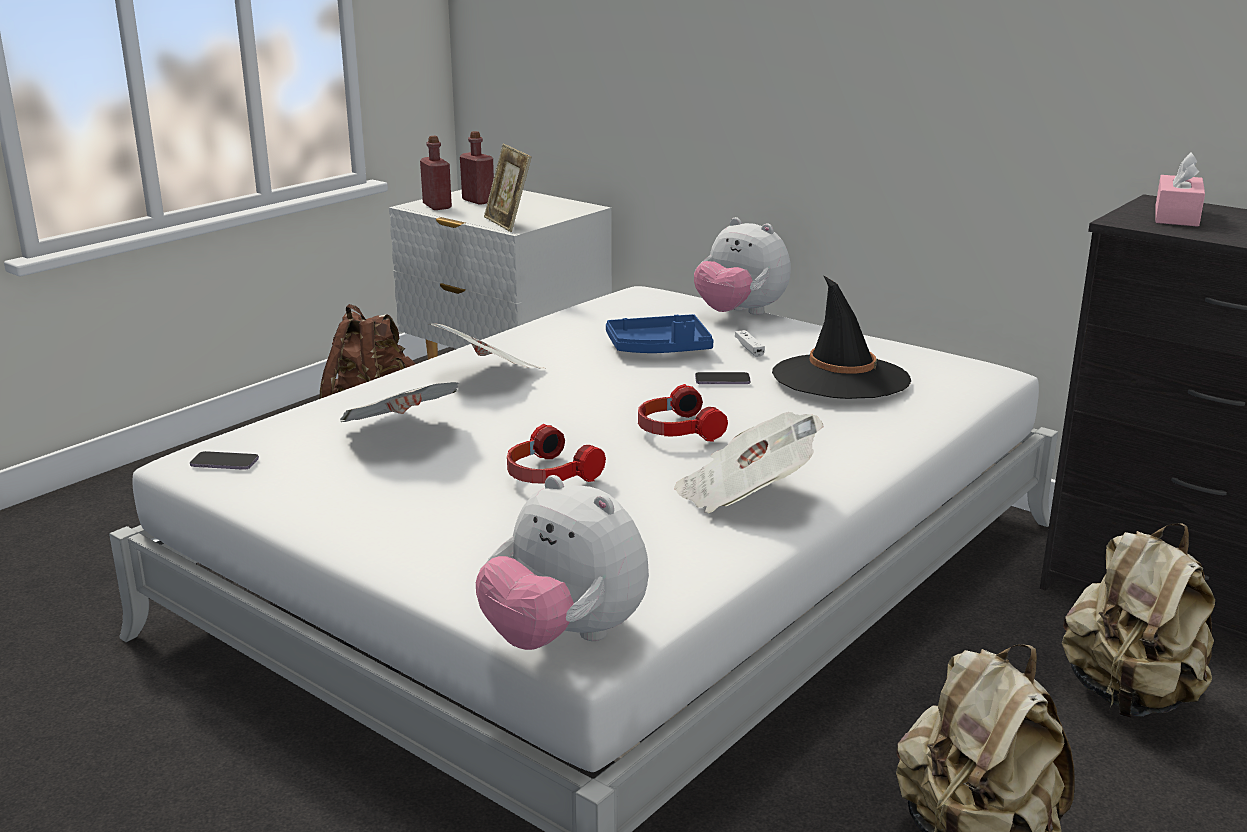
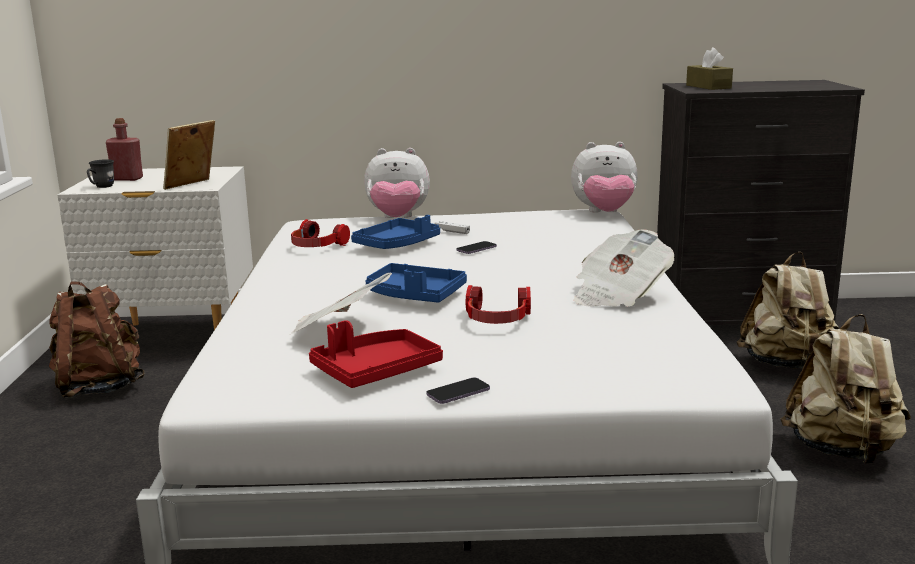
camera: 40 degrees left, 5 degrees down
(224, 463) = (244, 389): phone -> phone (458, 393)
(341, 488) = (375, 371): none -> red tray
(437, 206) = (101, 187): red bottle -> grey mug
(488, 375) = (320, 285): newspaper -> none
(508, 223) = (192, 185): picture frame -> picture frame turned 105 degrees clockwise
(535, 418) = (415, 296): none -> blue tray
(564, 637) = (701, 386): plush toy -> plush toy (604, 213)
(676, 431) = (512, 278): headphones -> headphones (316, 246)
(840, 378) = (540, 231): black hat -> none
(1176, 216) = (708, 87): pink tissue box -> brown tissue box

